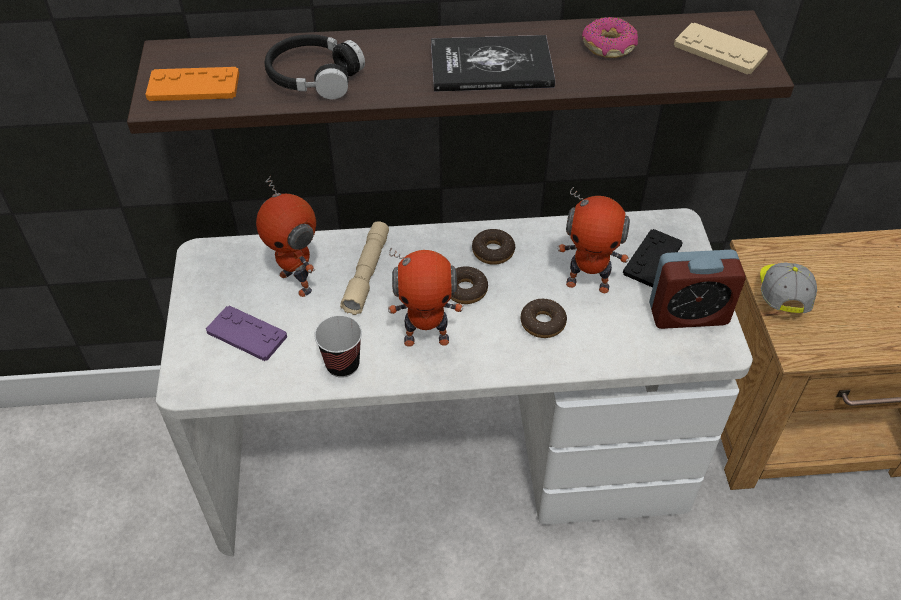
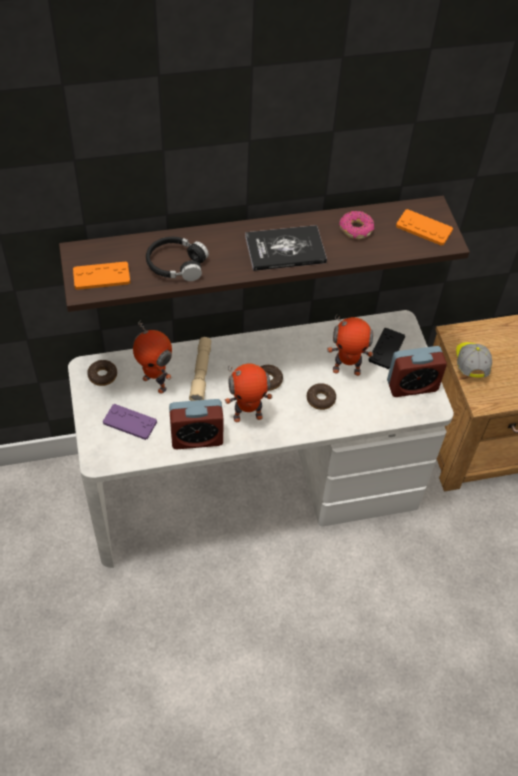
camera: 10 degrees left, 5 degrees up
(342, 365) = (197, 438): cup -> alarm clock
(493, 251) = (282, 351): donut -> donut (102, 375)
(719, 50) = (424, 228): beige game controller -> orange game controller

